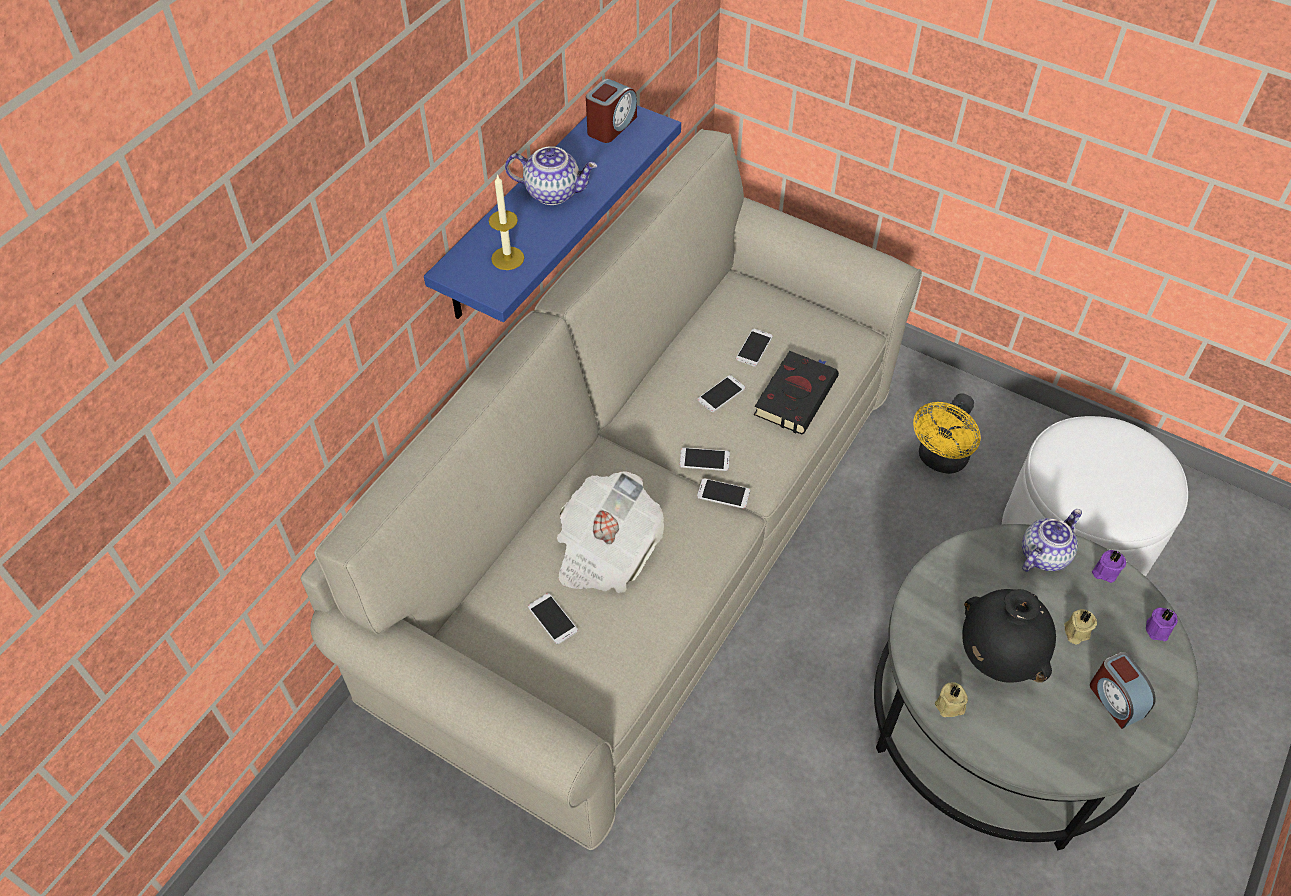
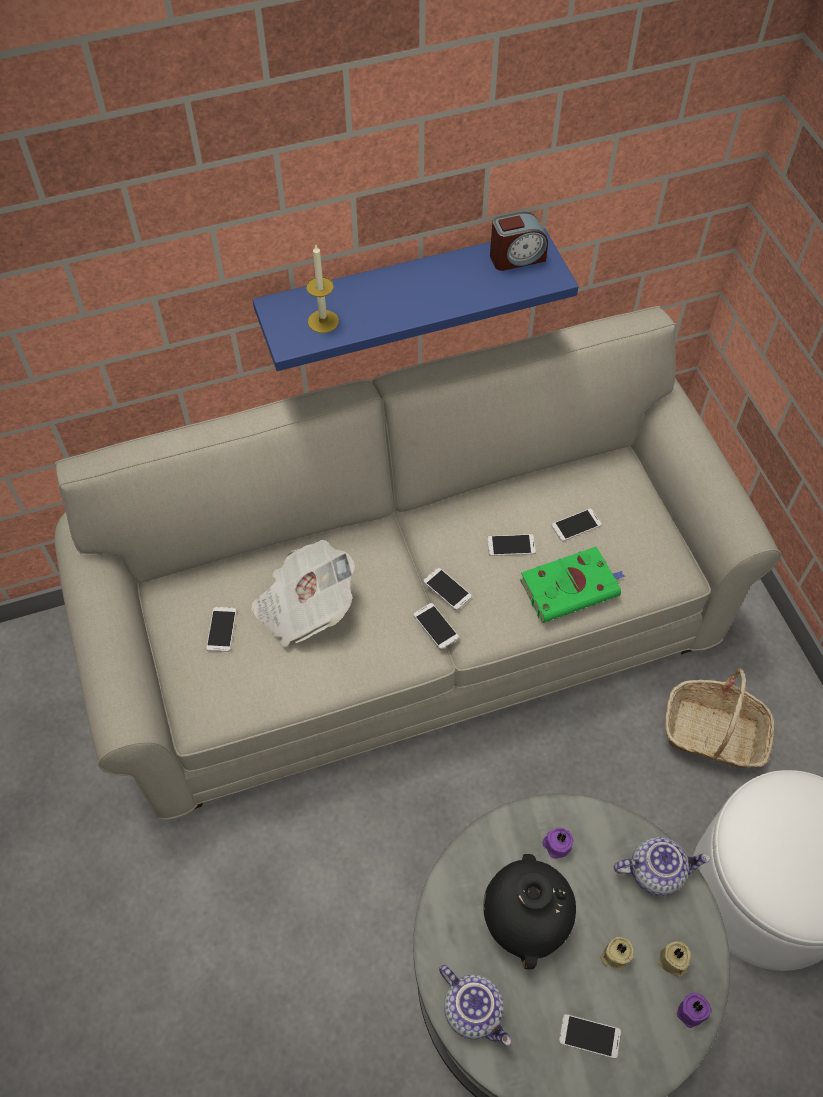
camera: 40 degrees right, 5 degrees up
(553, 192) = (413, 287): teapot -> teapot (474, 1010)
(796, 394) = (571, 587): black book -> green book
(940, 460) = (714, 733): yellow fan -> basket
(950, 706) = (448, 926): beige candle -> beige candle (673, 962)
(1105, 571) = (696, 927): purple candle -> purple candle (556, 845)
(1115, 700) = (589, 1036): alarm clock -> phone

